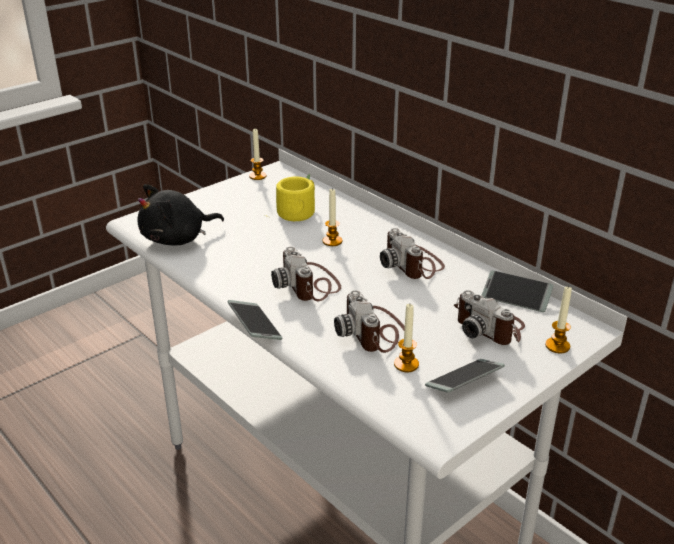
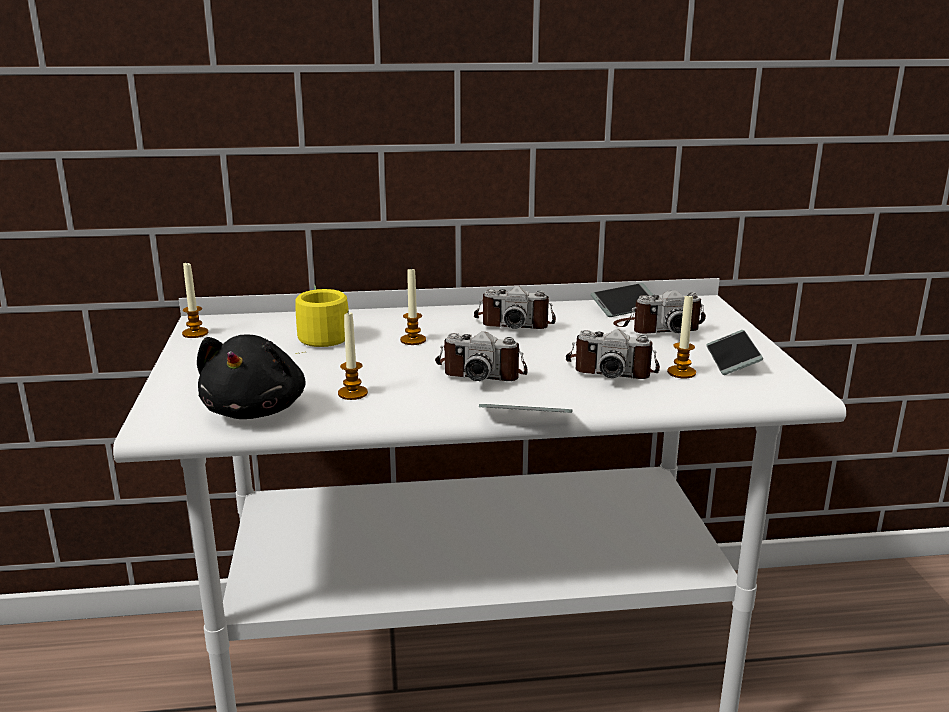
camera: 55 degrees left, 10 degrees down
(557, 346) = (714, 317): candle -> candle (352, 393)

